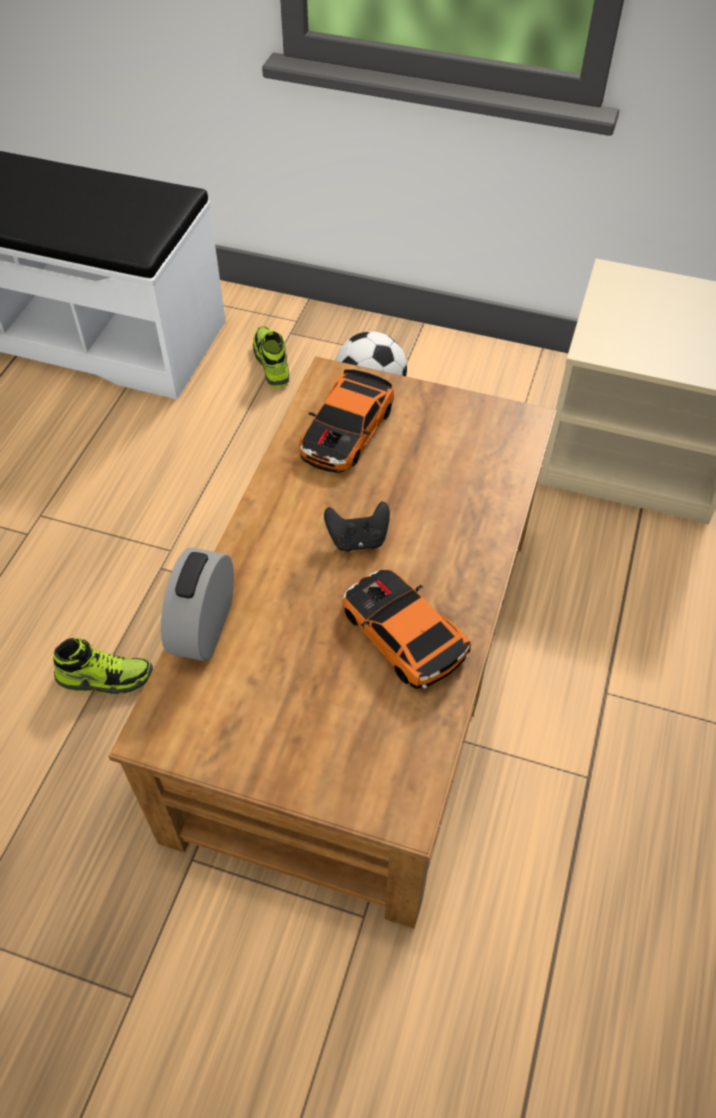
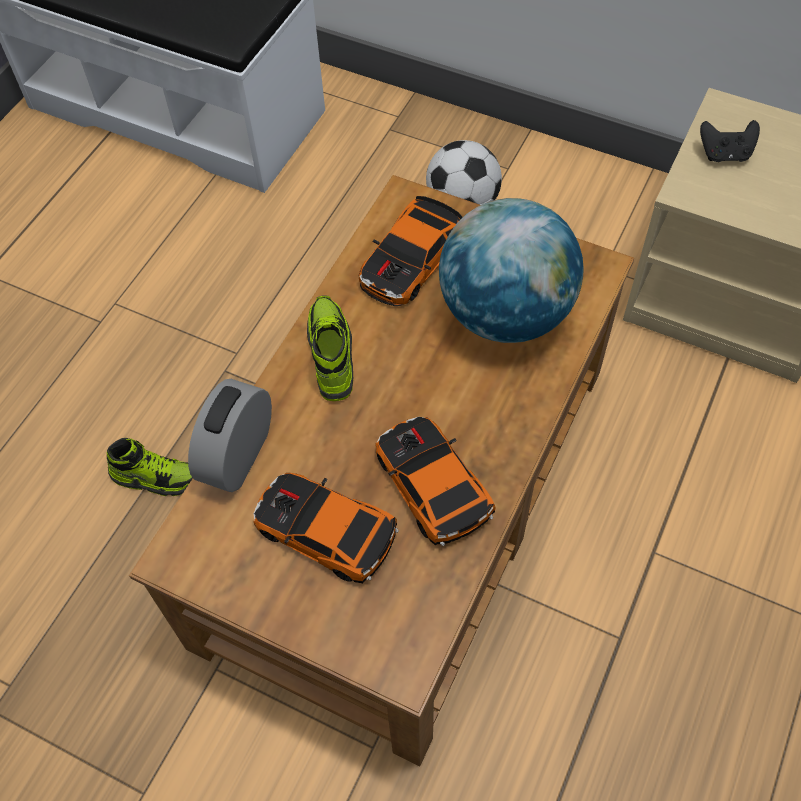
camera: 10 degrees right, 5 degrees up
(271, 363) = (365, 161): shoe -> shoe (331, 355)
(303, 690) = (324, 532): none -> toy car
(358, 539) = (403, 380): black game controller -> black game controller (724, 154)
(446, 469) = (506, 313): none -> globe

